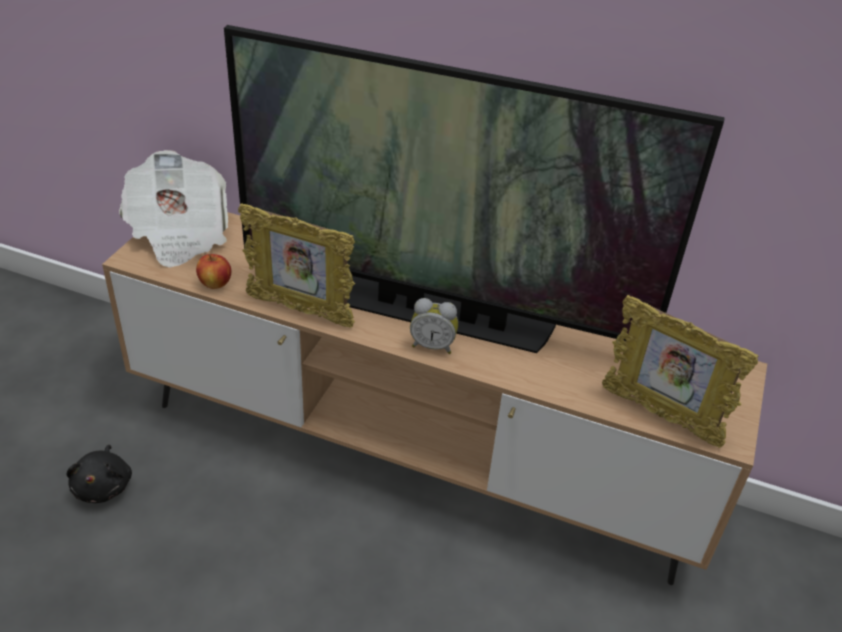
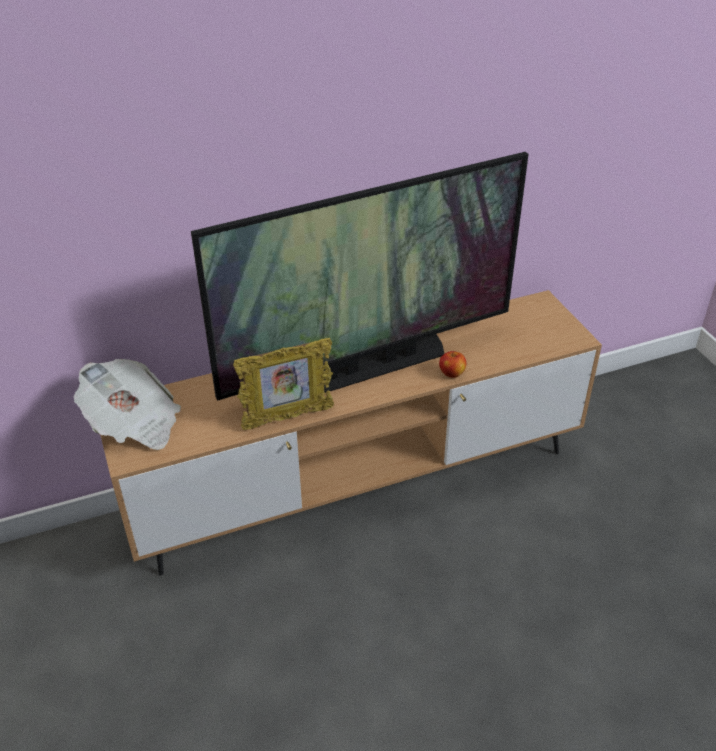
camera: 40 degrees left, 0 degrees up
(104, 486) = (189, 651): black plush toy -> none
(215, 284) = (210, 438): apple -> apple (452, 374)
(433, 345) = (388, 387): alarm clock -> none
(660, 416) = (538, 348): picture frame -> none

